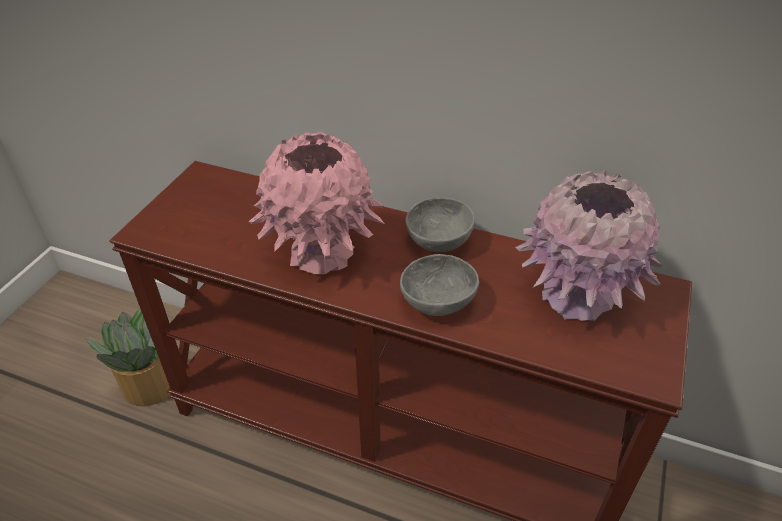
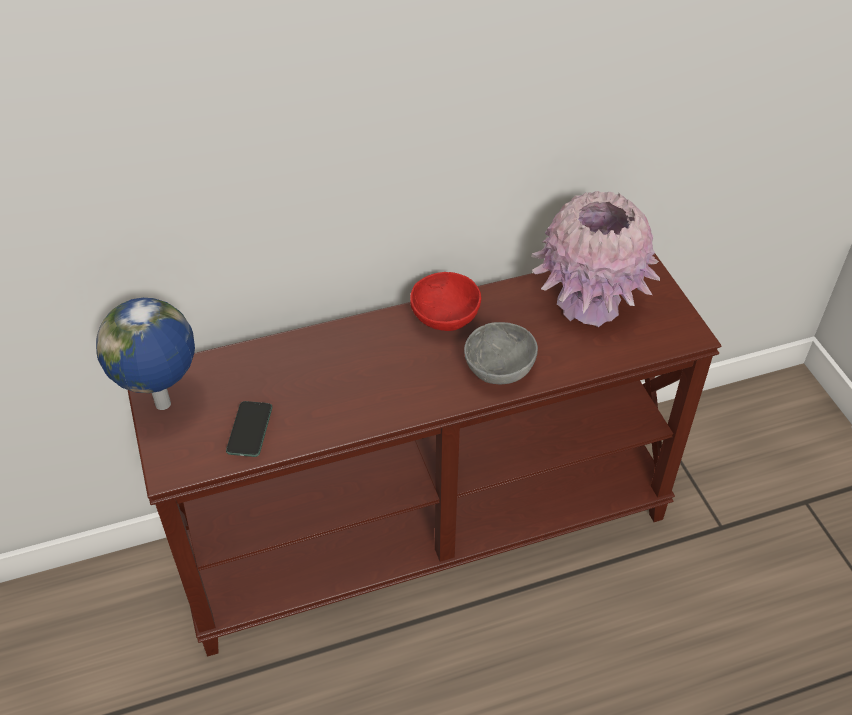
camera: 40 degrees left, 5 degrees up
(149, 386) = (142, 656): potted plant -> none
(187, 193) = (164, 405): none -> globe
(214, 237) = (249, 430): none -> phone
(321, 253) = (363, 386): pink vase -> none
(437, 240) = (444, 318): grey bowl -> red bowl

